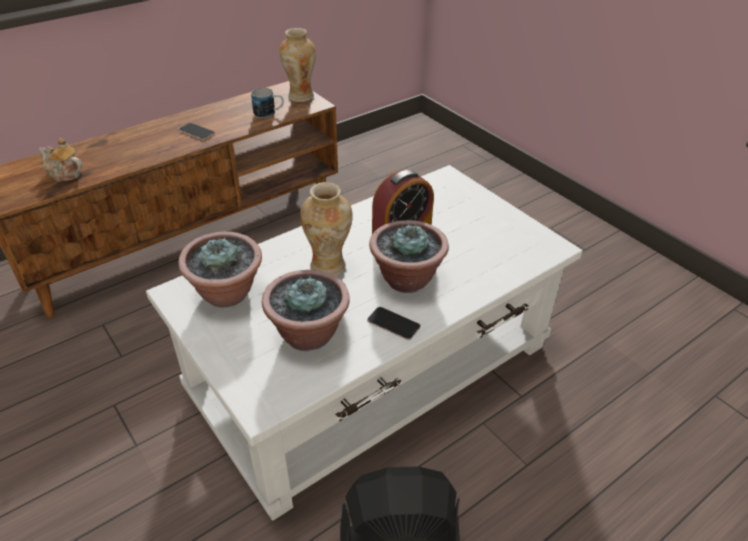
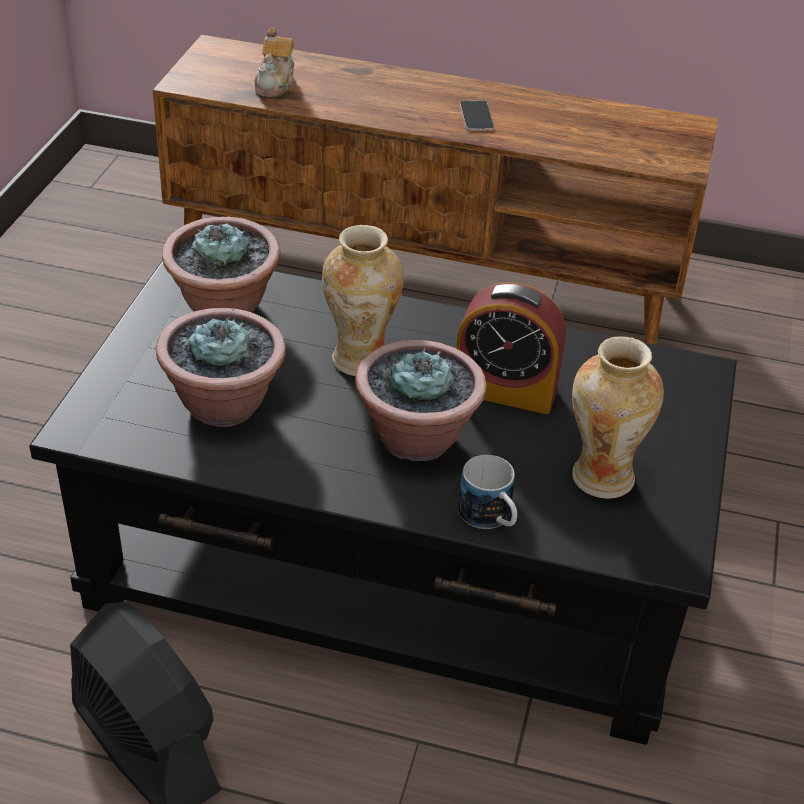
camera: 50 degrees right, 0 degrees up
(64, 174) = (276, 85): teapot -> teapot turned 150 degrees counterclockwise
(269, 113) = (599, 143): mug -> mug (490, 519)
(300, 97) = (679, 145): vase -> vase (600, 477)
(373, 369) = (394, 569): white coffee table -> black coffee table
(393, 324) = (317, 467): phone -> none

